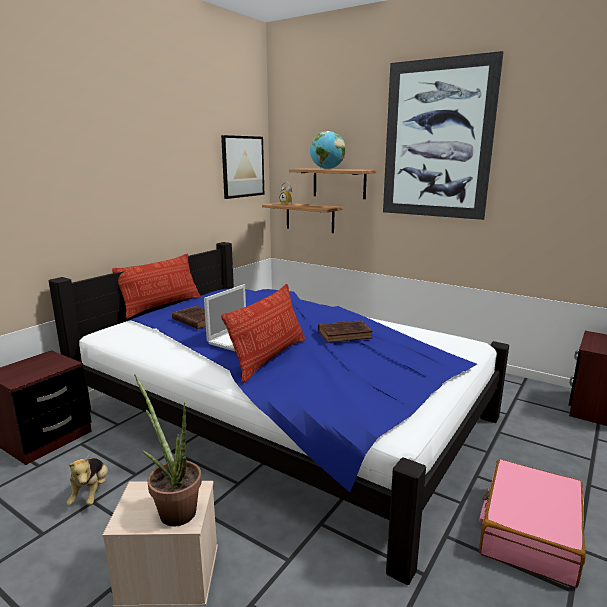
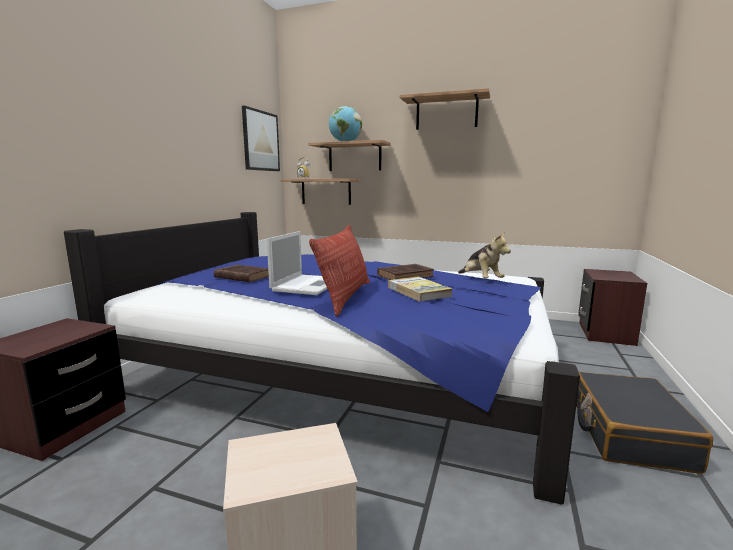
camera: 15 degrees left, 5 degrees down
(91, 493) = (147, 478): plush toy -> plush toy (480, 280)
(161, 306) = (193, 270): pillow -> none
(173, 509) = (306, 460): potted plant -> none
(339, 359) = (418, 291): none -> book
(437, 140) = (446, 113): picture -> shelf
(529, 532) = (628, 433): pink suitcase -> black suitcase

